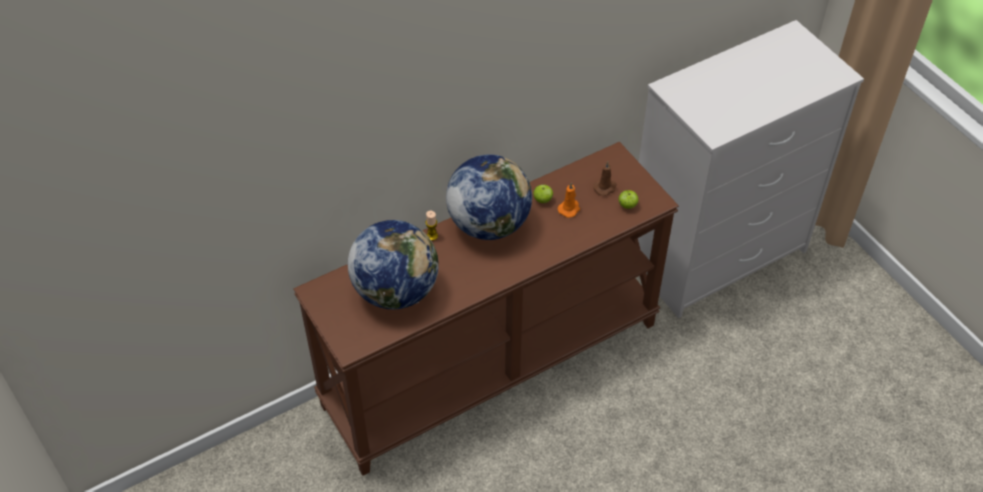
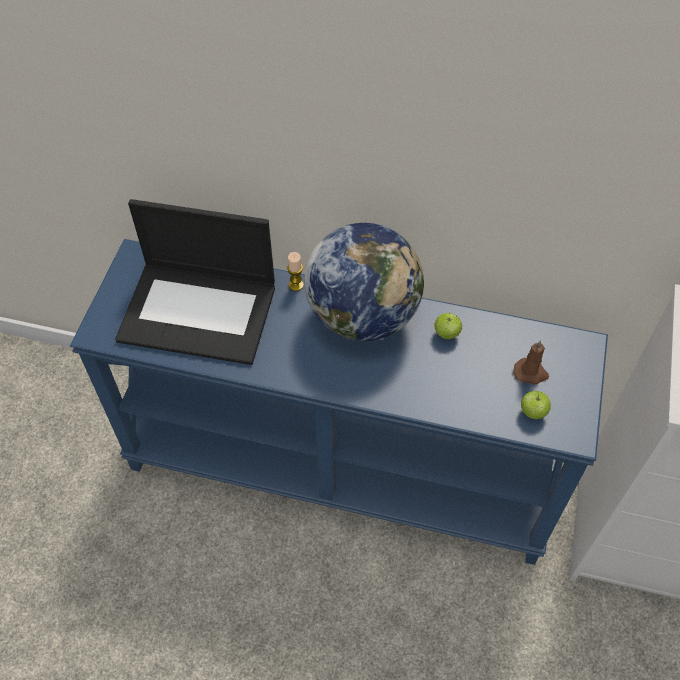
camera: 45 degrees right, 5 degrees up
(396, 291) = (200, 311): globe -> laptop
(491, 362) = (341, 464): brown console table -> blue console table
(569, 209) = (464, 365): orange candle -> none

